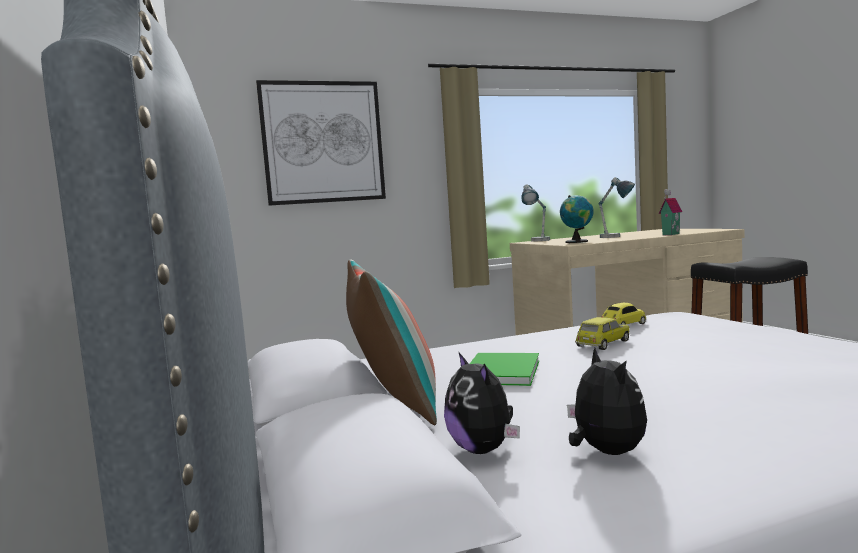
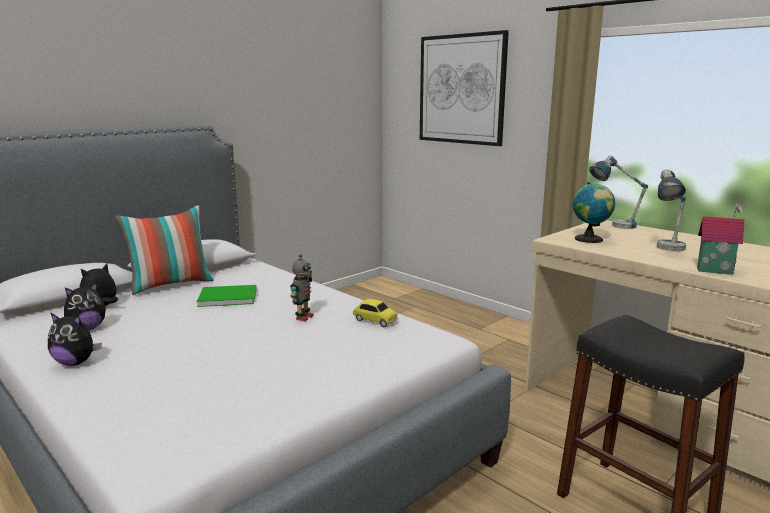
camera: 65 degrees right, 10 degrees up
(603, 343) = (303, 317): toy car -> toy robot
(783, 446) = (76, 362): none -> plush toy

